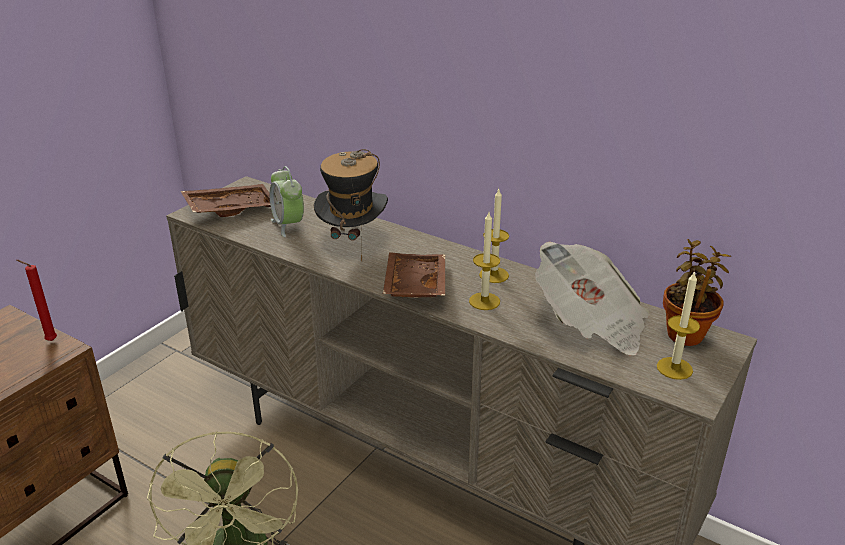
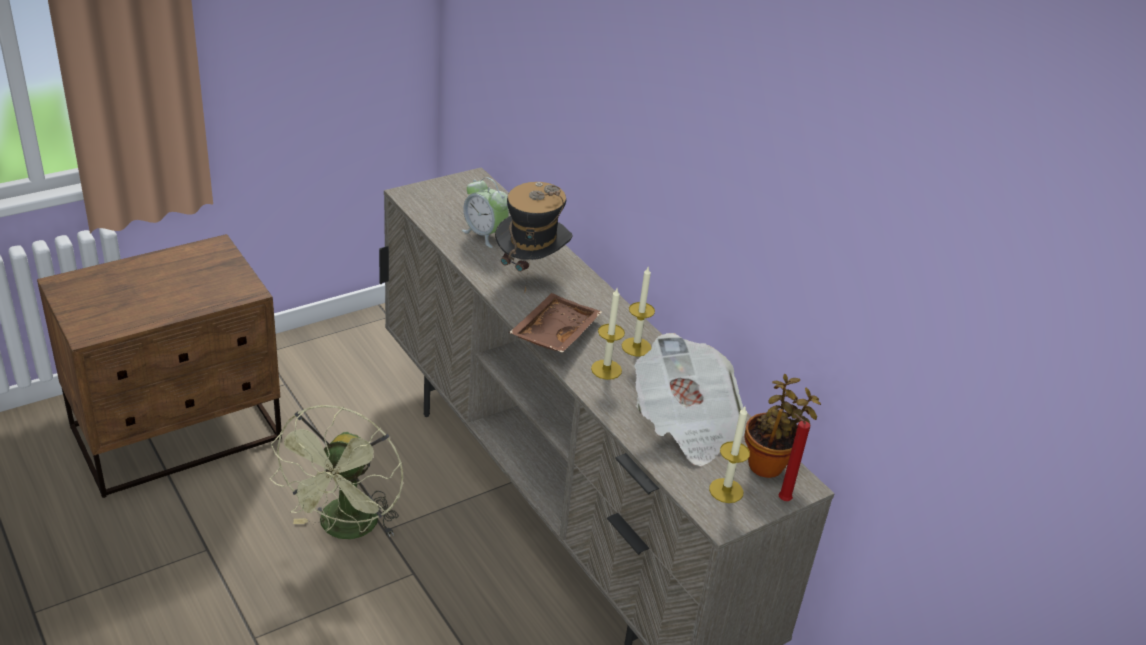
camera: 20 degrees right, 5 degrees up
(49, 341) = (242, 279): red candle -> red candle (781, 500)
(230, 208) = (444, 200): brown tray -> none
(288, 225) = (484, 235): alarm clock -> alarm clock turned 45 degrees counterclockwise

